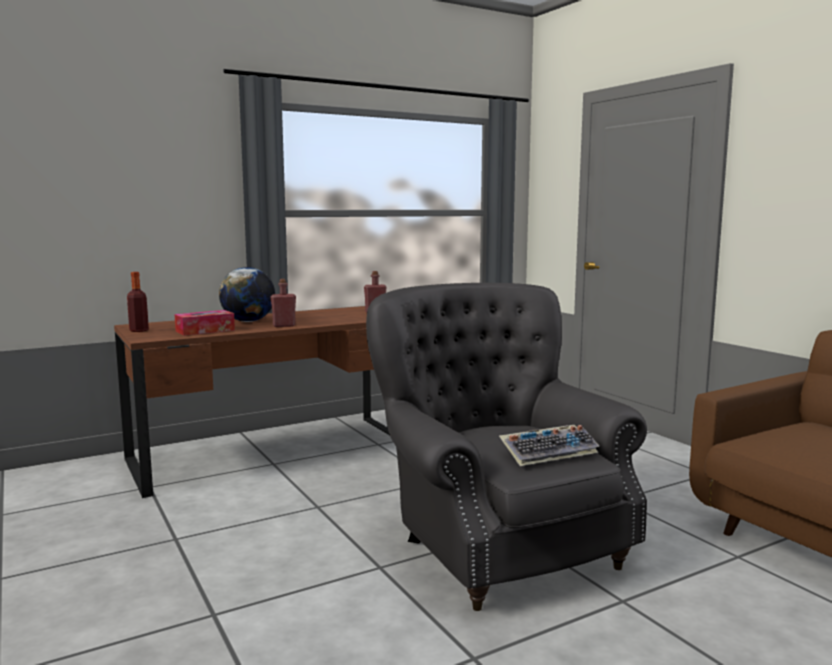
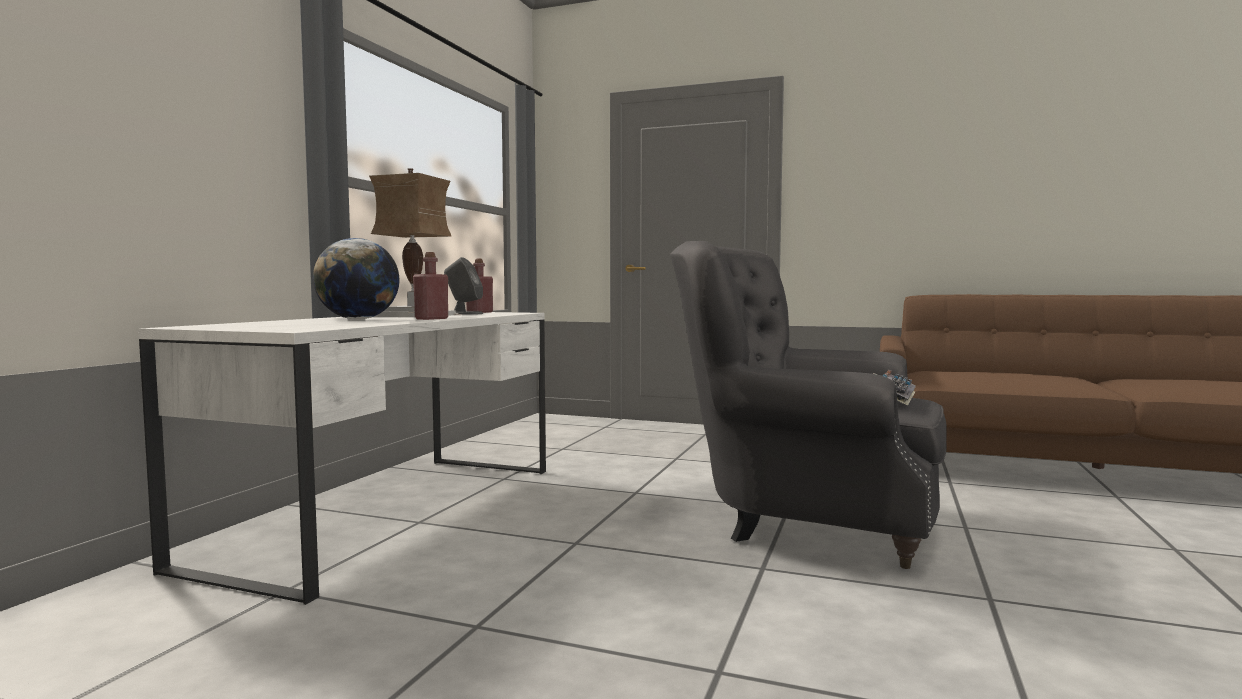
camera: 40 degrees left, 5 degrees down
(139, 330) = (228, 328): bottle -> none
(205, 331) = (345, 324): tissue box -> none
(274, 452) = (392, 512): brown desk -> white desk
(304, 316) = (411, 315): none -> table lamp
(350, 315) = (463, 313): none -> grey speaker

